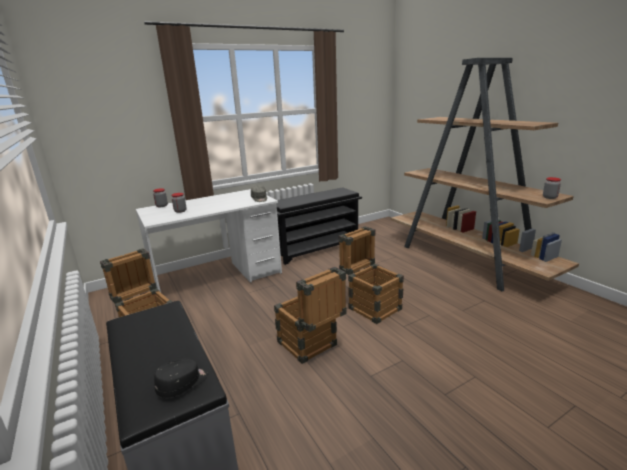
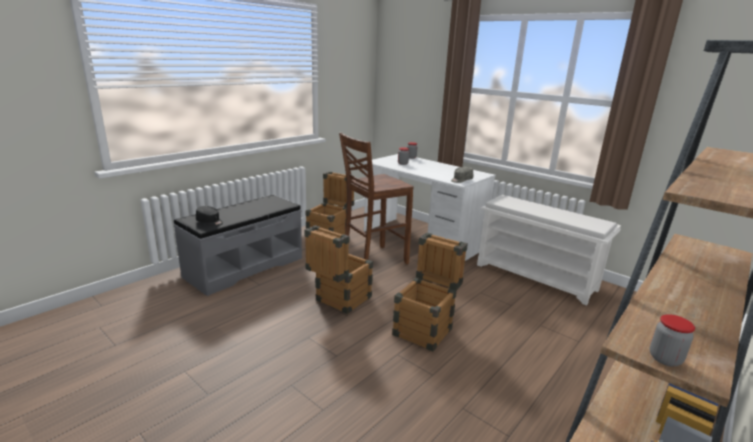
camera: 70 degrees right, 0 degrees up
(238, 313) = (373, 260): none -> brown stool
(316, 248) = (536, 277): black shoe rack -> white shoe rack

